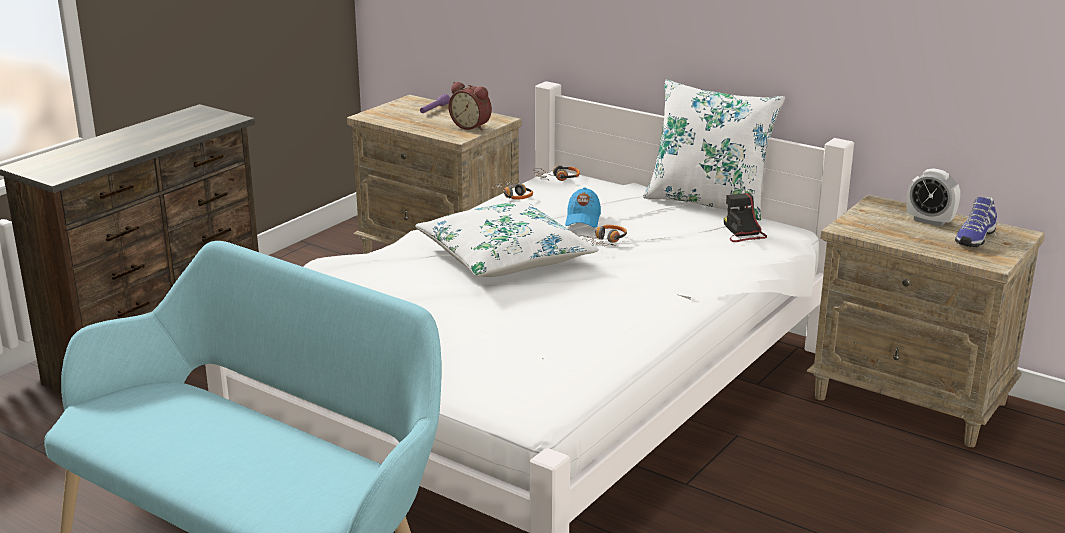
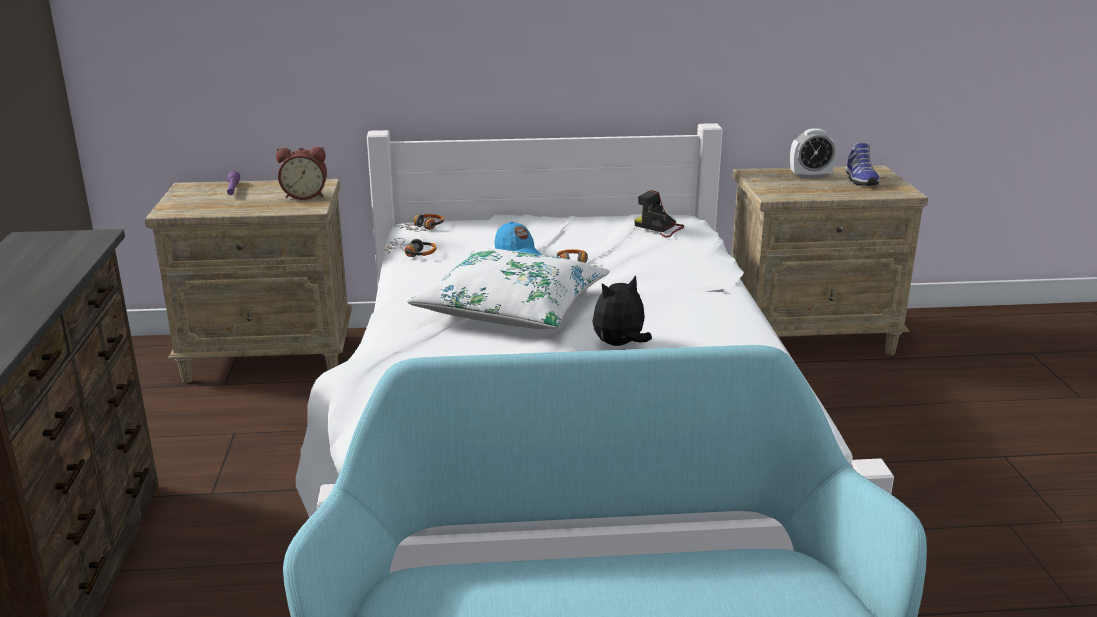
camera: 40 degrees left, 0 degrees up
(528, 308) = (619, 345): none -> plush toy
(708, 202) = (585, 213): white pillow -> none

